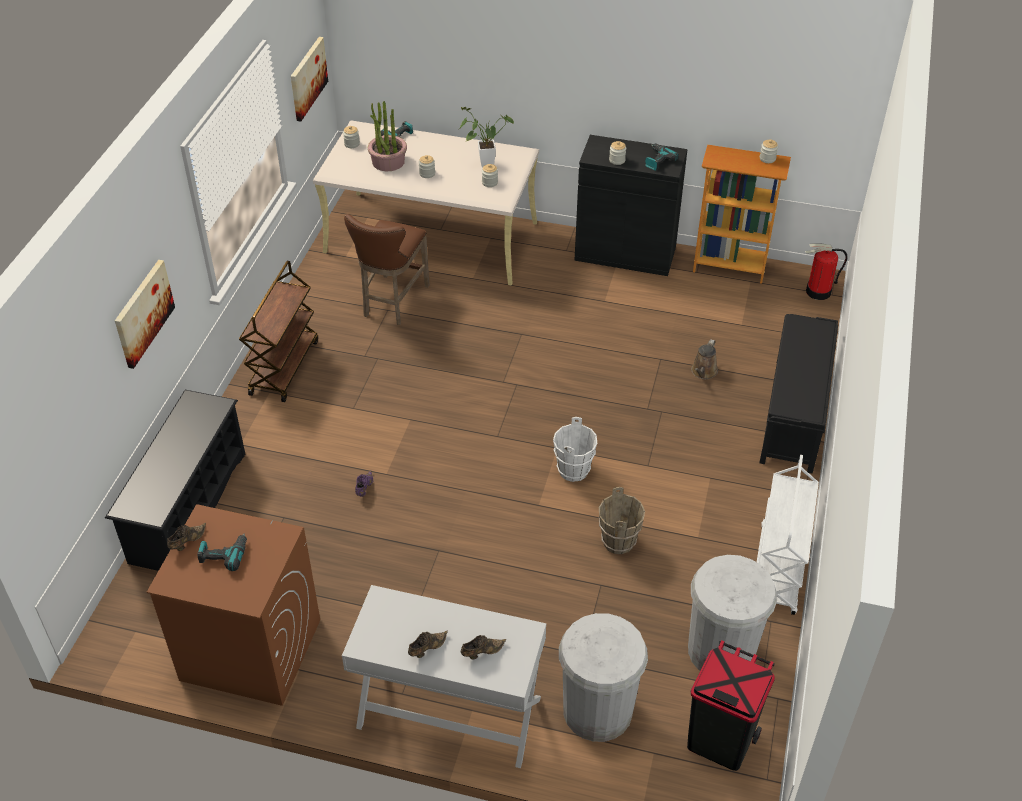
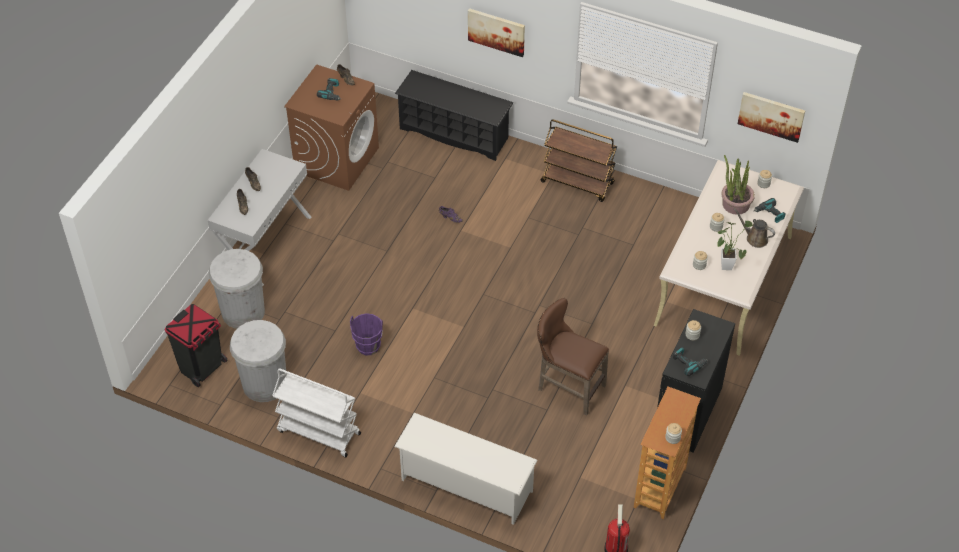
camera: 100 degrees right, 5 degrees up
(392, 302) = (641, 248): brown stool -> brown stool (567, 387)
(574, 470) = (439, 333): white bucket -> none
(619, 542) = (368, 347): brown bucket -> purple bucket
(703, 372) = (526, 435): brown watering can -> brown watering can (754, 238)
(794, 415) = (465, 485): black bench -> white shoe rack

